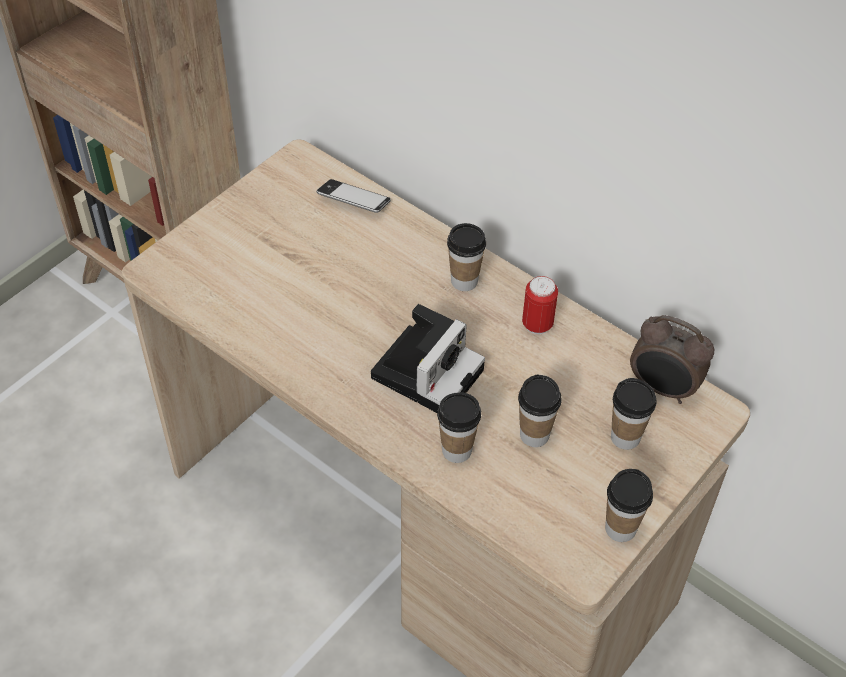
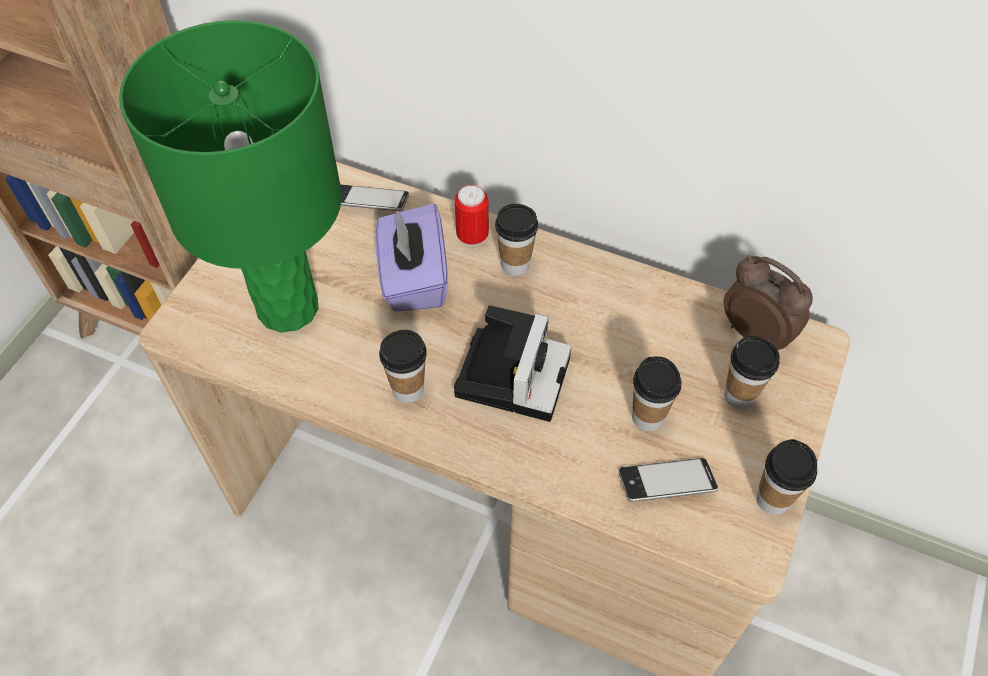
camera: 15 degrees left, 5 degrees up
(252, 273) = (287, 308): none -> green table lamp
(369, 273) = (413, 279): none -> purple tissue box
(456, 450) = (574, 456): cup -> cup (408, 389)
(529, 492) = (666, 483): none -> phone
(537, 325) = (606, 294): can -> can (472, 236)
(662, 389) = (756, 333): alarm clock -> alarm clock turned 150 degrees counterclockwise

